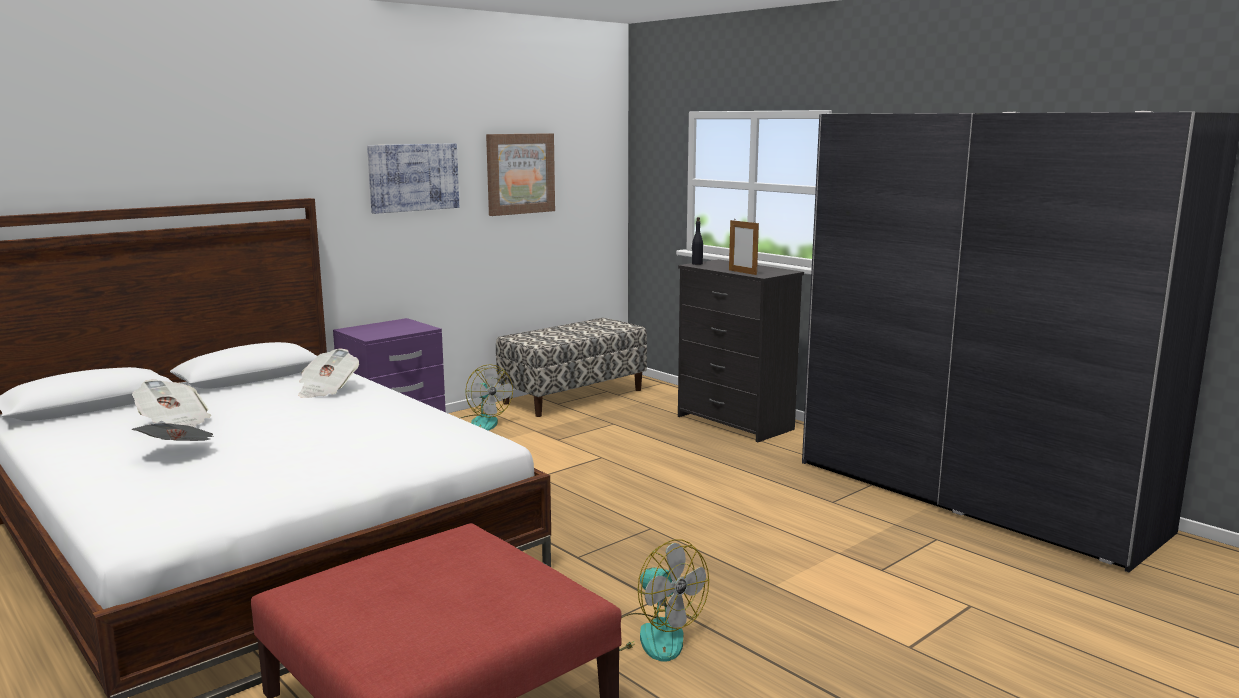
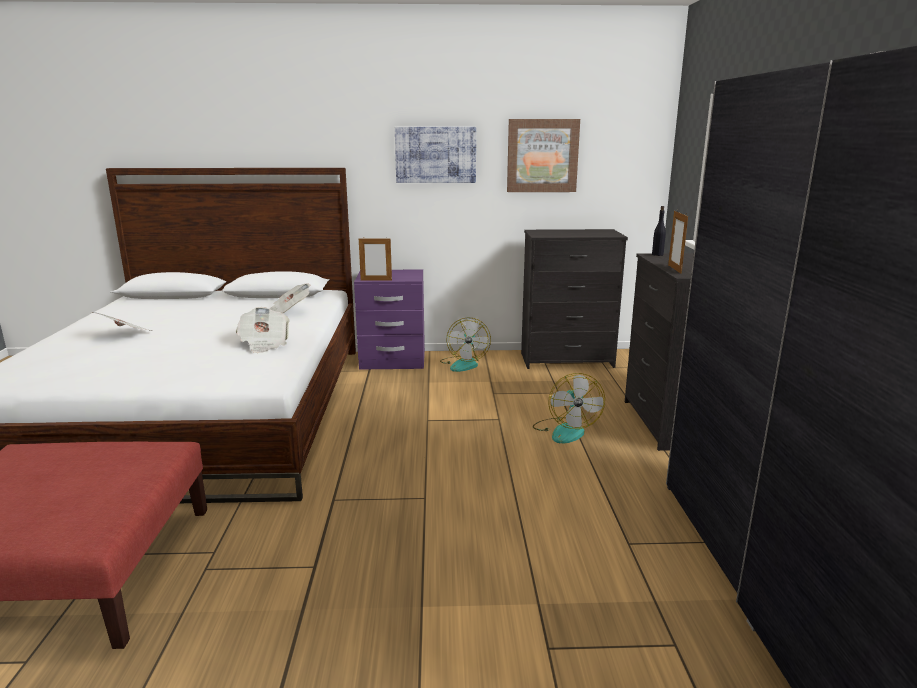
camera: 40 degrees right, 5 degrees up
(174, 423) = (171, 315): newspaper -> newspaper (264, 344)
(387, 335) = (376, 280): none -> picture frame
(573, 396) = (567, 360): bench -> black dresser
(651, 636) = (253, 599): fan -> fan (565, 430)

